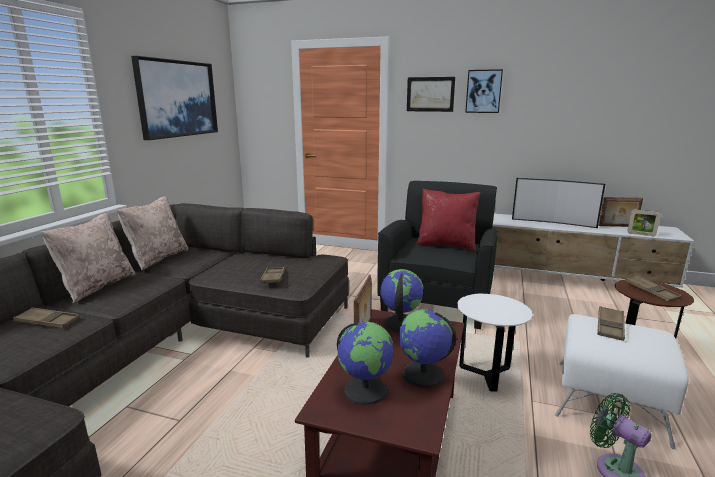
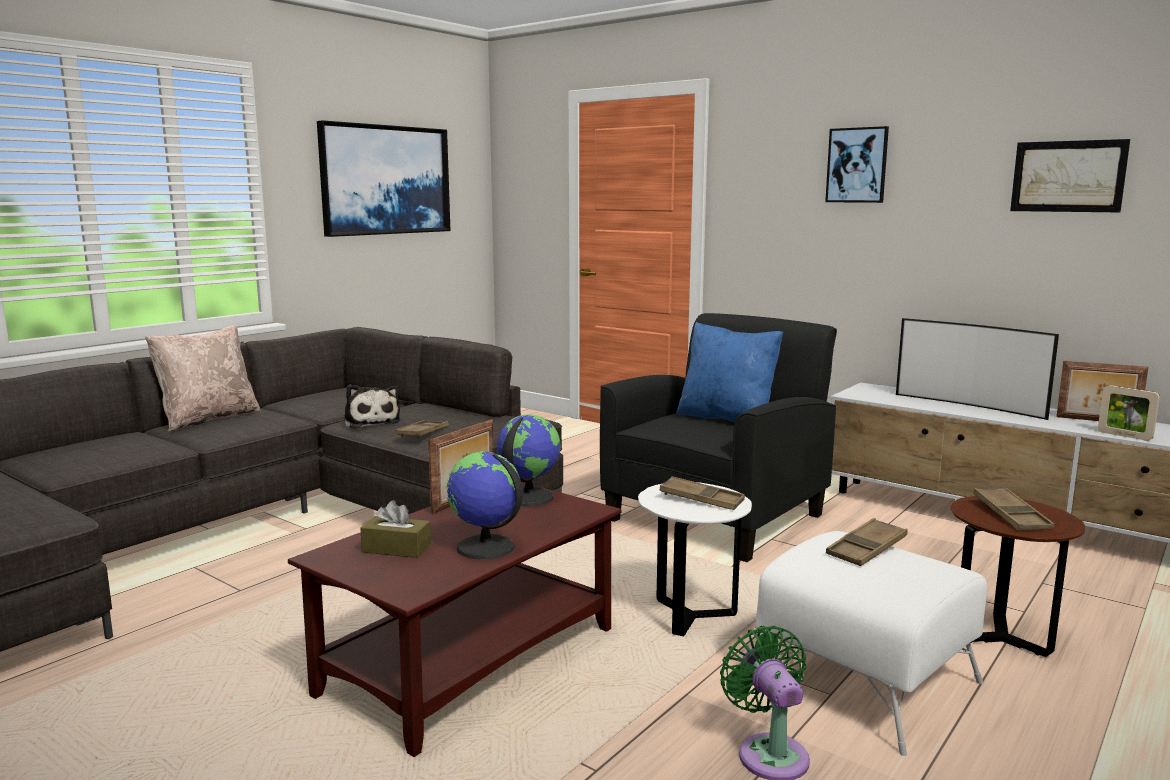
camera: 20 degrees right, 5 degrees down
(48, 321) = (128, 444): brown tray -> brown tray (701, 499)
(157, 258) = (304, 398): beige pillow -> none
(226, 272) = (371, 422): none -> plush toy
(365, 390) = (396, 549): globe -> brown tissue box
(430, 94) = (770, 171): picture -> picture (1068, 176)
(446, 244) = (727, 419): red pillow -> blue pillow

